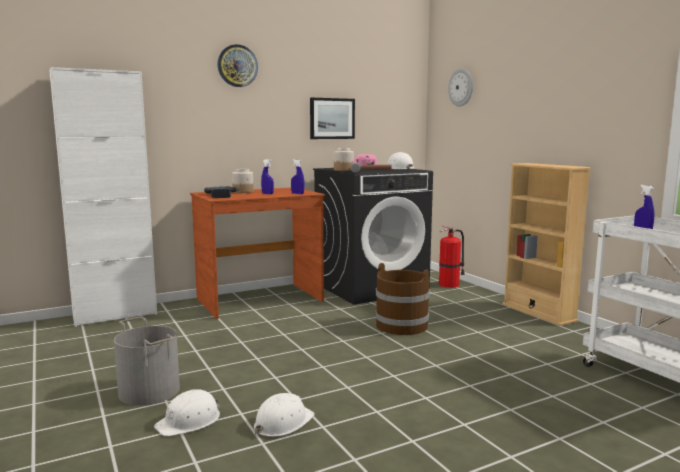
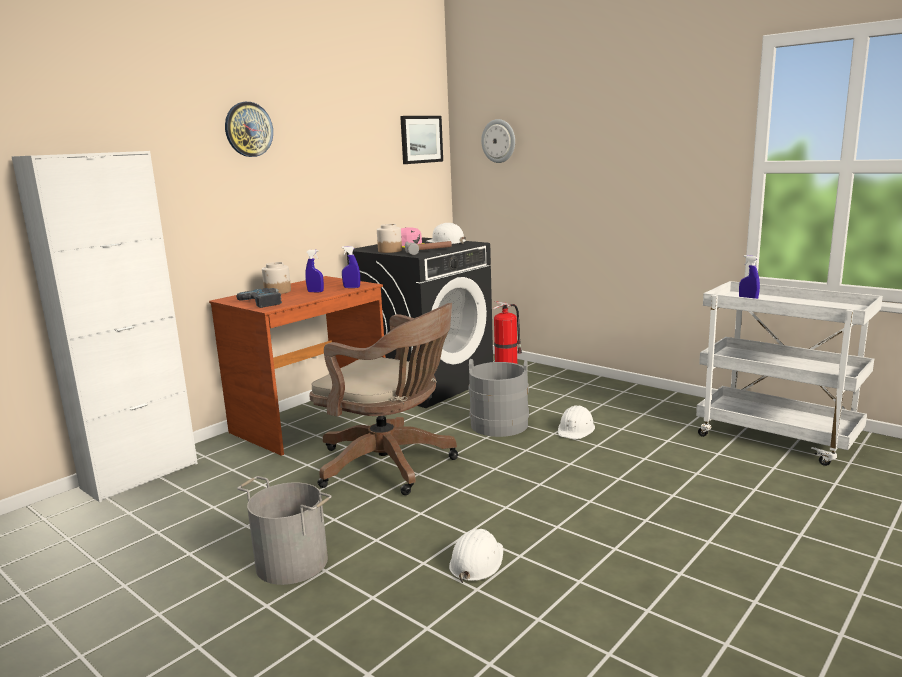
camera: 20 degrees left, 5 degrees up
(189, 421) = (375, 585): white hard hat -> white hard hat (576, 429)
(287, 339) = (391, 465): none -> brown office chair
(332, 118) = (357, 186): picture -> picture (421, 139)
(402, 325) = (499, 424): brown bucket -> grey bucket
(538, 312) = (618, 385): beige bookcase -> none

